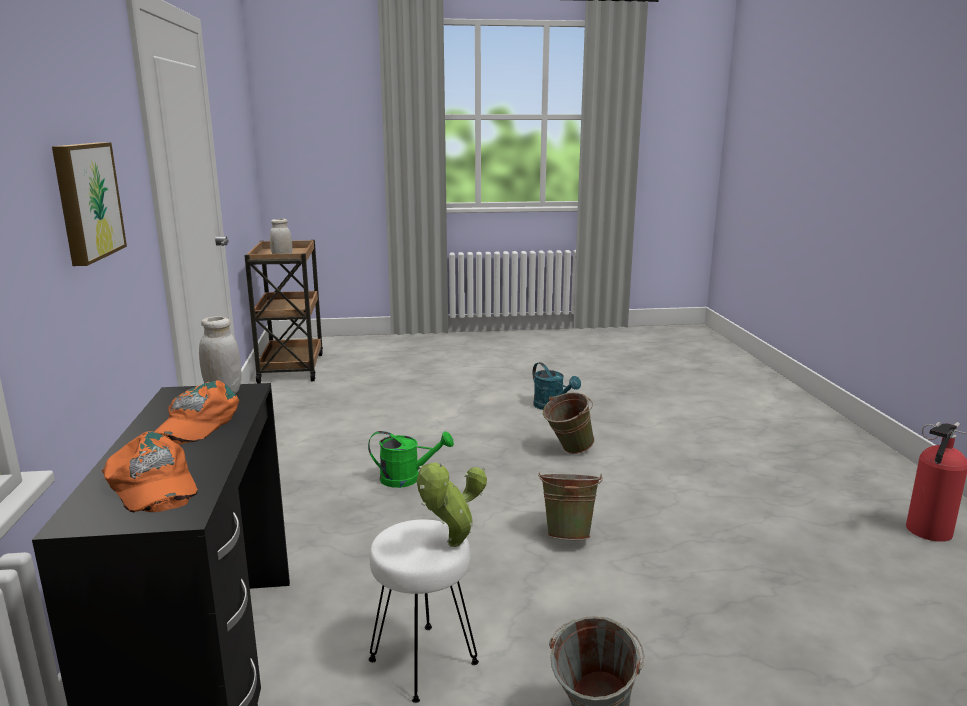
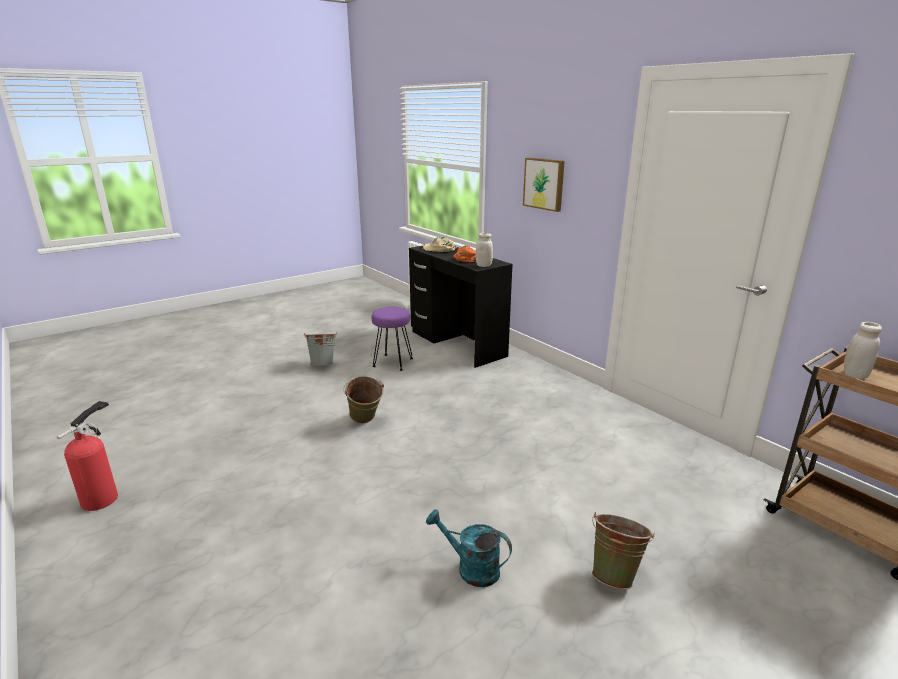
camera: 150 degrees right, 5 degrees up
(151, 485) = (439, 249): orange cap -> beige cap
(407, 479) = (497, 427): green watering can -> none
(423, 663) = (392, 362): white stool -> purple stool
(451, 546) = (377, 312): potted plant -> none
(567, 451) = (407, 494): green bucket -> green bucket (615, 574)

